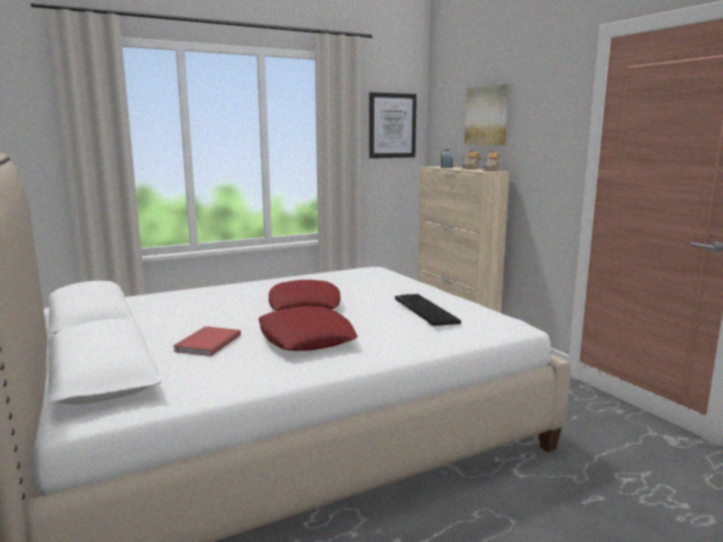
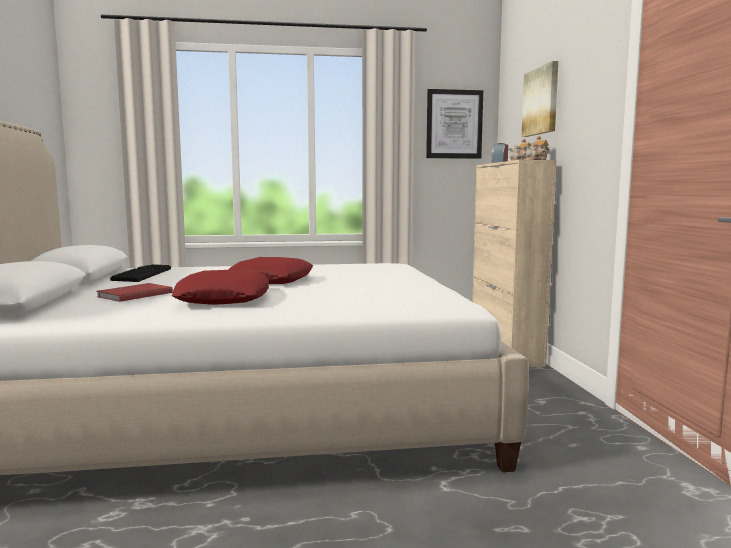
camera: 20 degrees right, 5 degrees down
(423, 311) = (375, 289): keyboard -> keyboard (141, 274)

